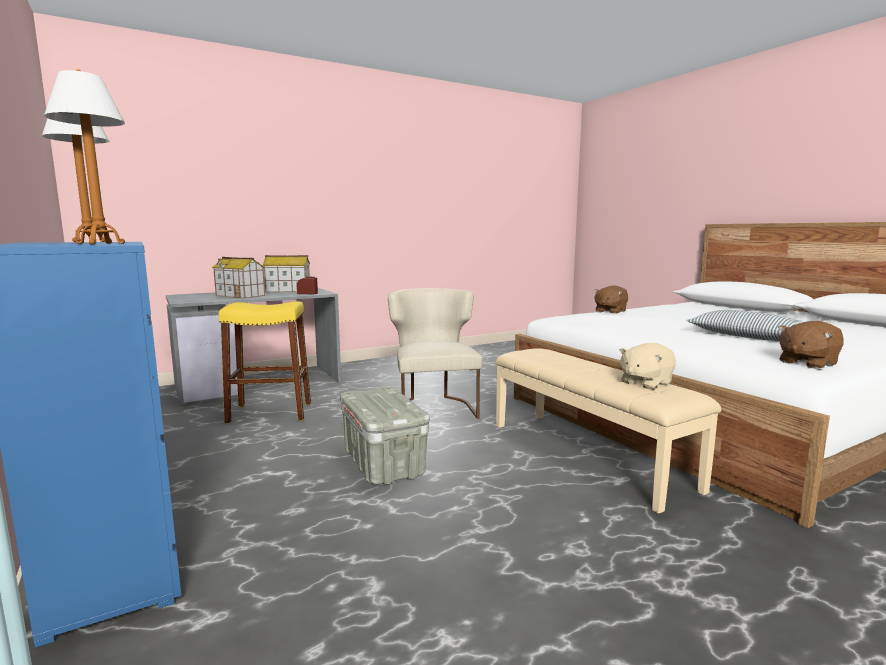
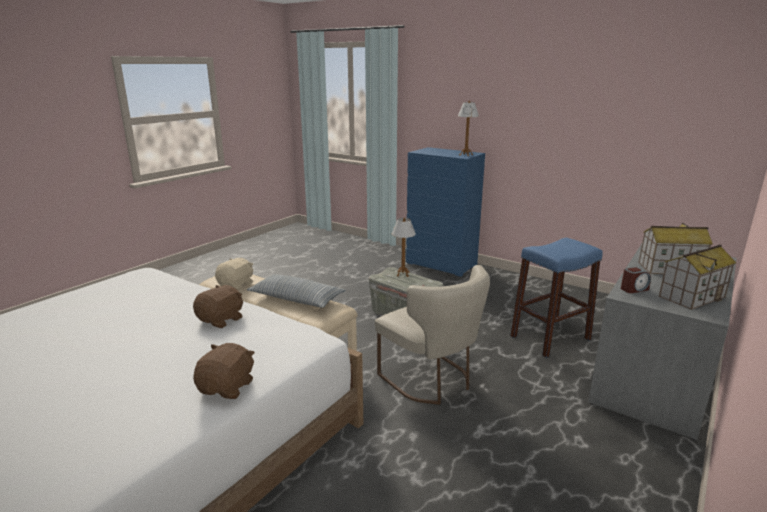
camera: 155 degrees right, 10 degrees up
(101, 243) = (426, 152): table lamp -> table lamp (402, 274)
(269, 412) = (550, 337): yellow stool -> blue stool
(748, 337) = (109, 322): pillow -> pillow (296, 299)
(807, 363) = (127, 279): brown plush toy -> brown plush toy (221, 320)

